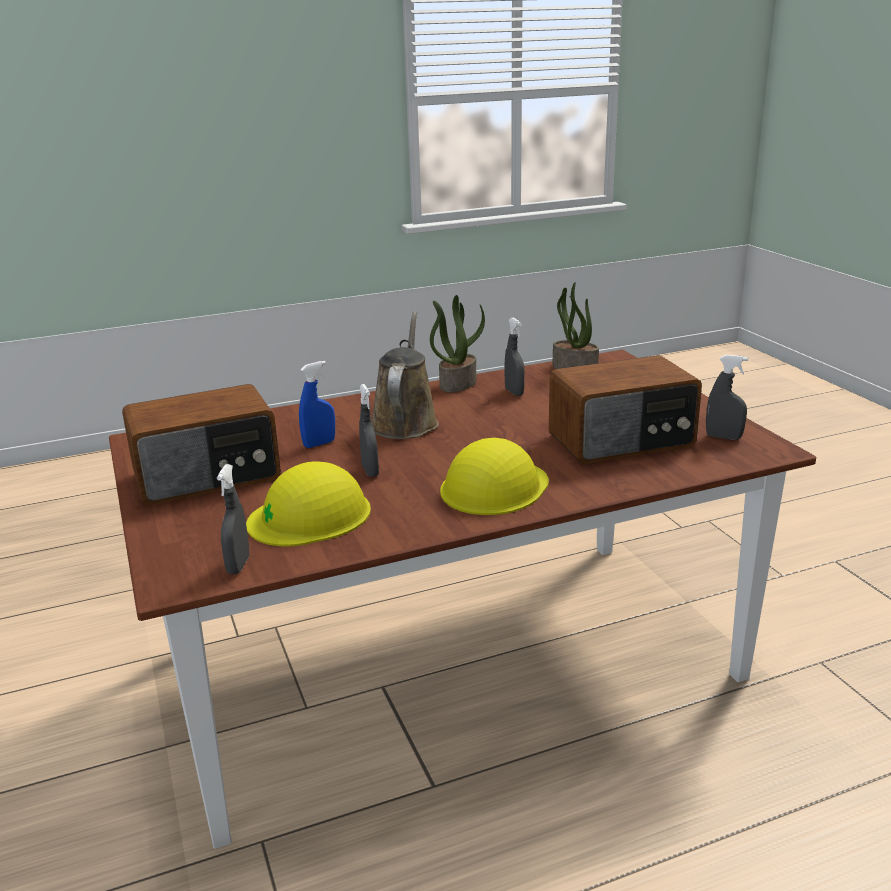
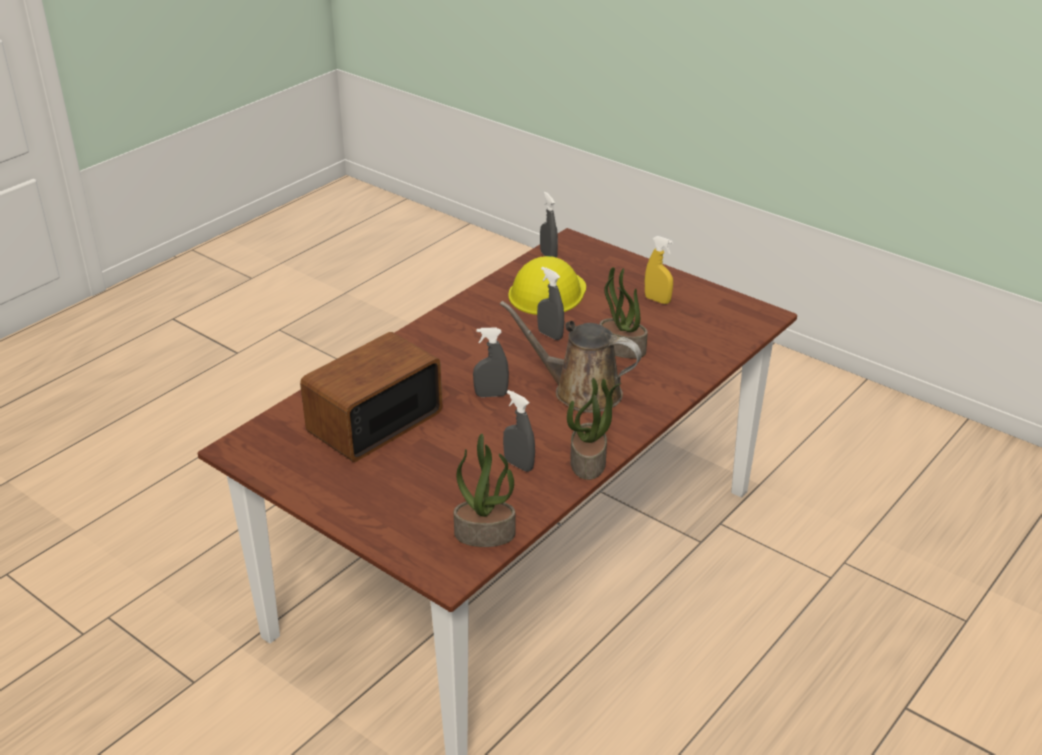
camera: 150 degrees right, 10 degrees up
(208, 476) = (657, 300): radio -> yellow spray bottle
(319, 444) = (621, 348): blue spray bottle -> potted plant
(405, 422) = (580, 392): brown watering can -> brown watering can turned 135 degrees clockwise
(494, 487) = (446, 345): yellow hard hat -> none
(723, 437) = (283, 452): grey spray bottle -> grey spray bottle (491, 395)

